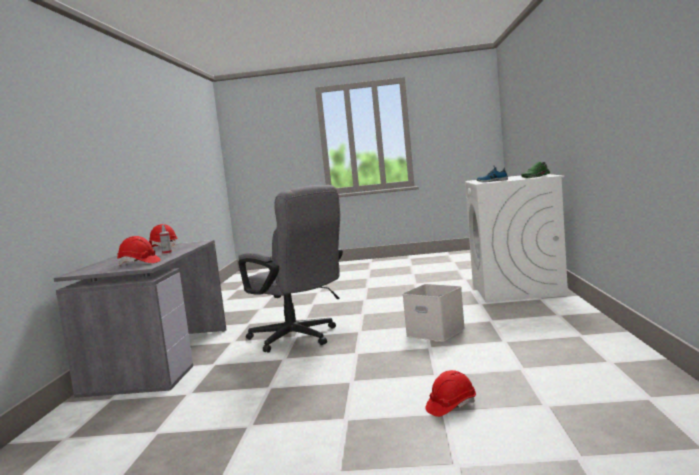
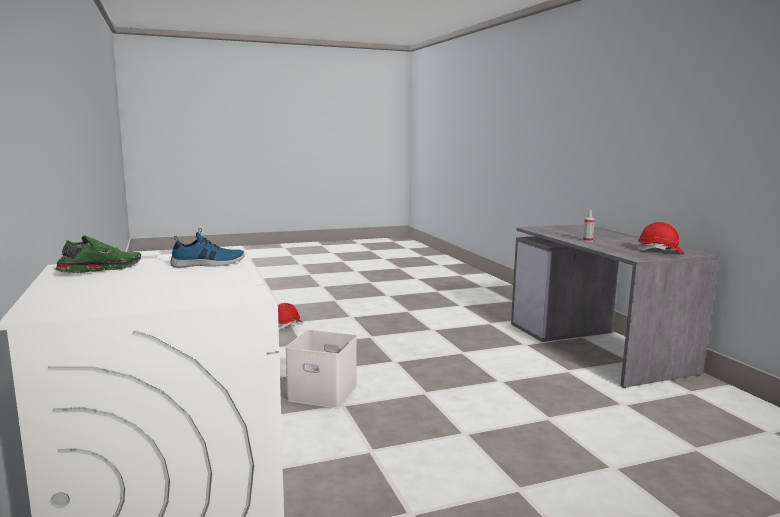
camera: 155 degrees right, 5 degrees up
(139, 263) = (557, 231): red hard hat -> none
(298, 339) = (489, 377): grey office chair -> none

